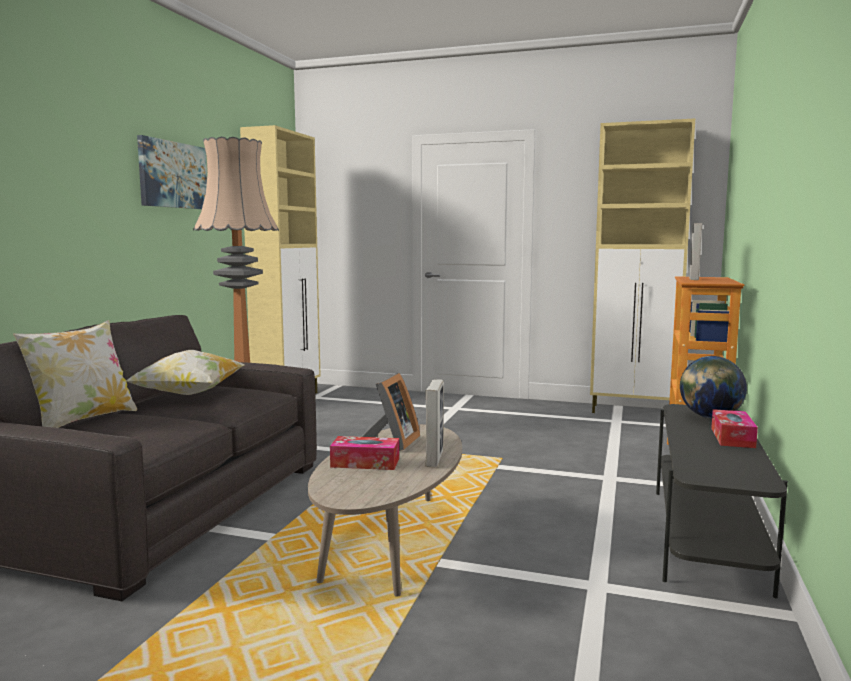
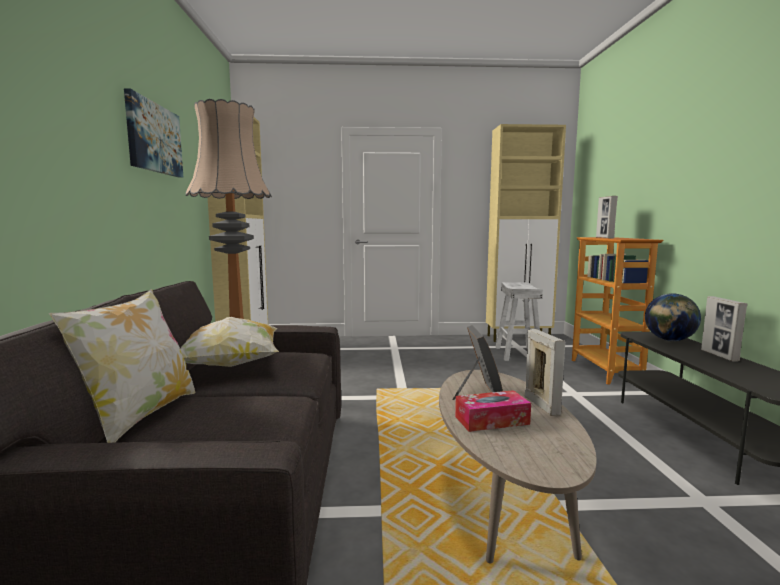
camera: 20 degrees left, 0 degrees up
(603, 429) = (517, 353): none -> white stool
(732, 437) = (719, 355): tissue box -> picture frame

